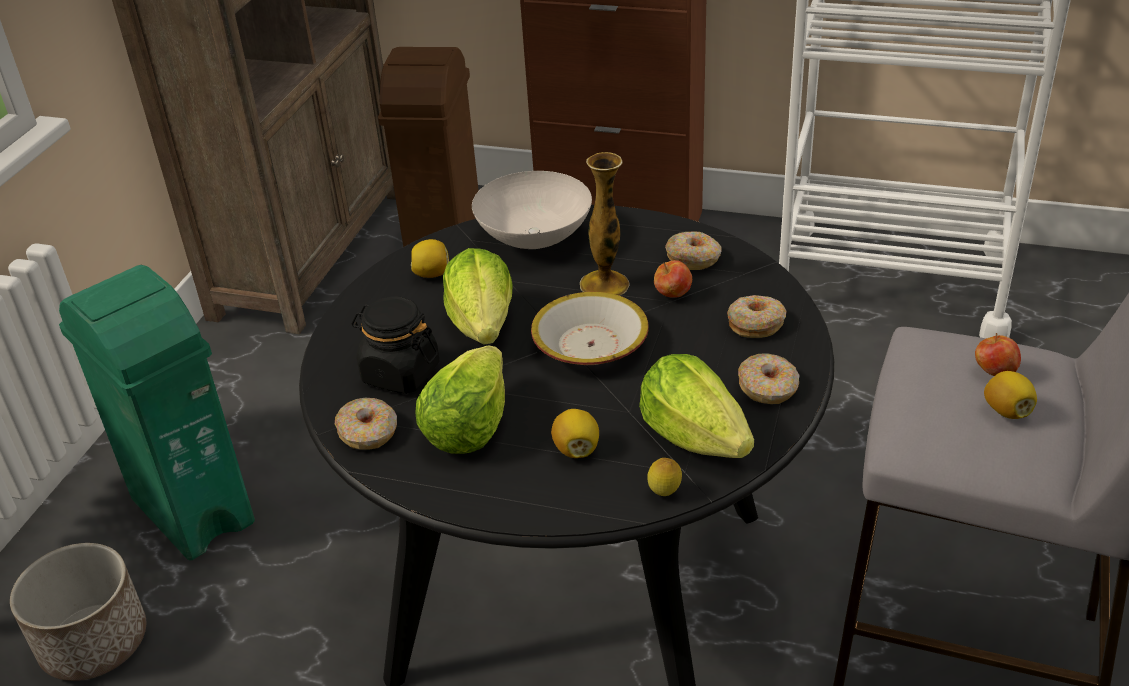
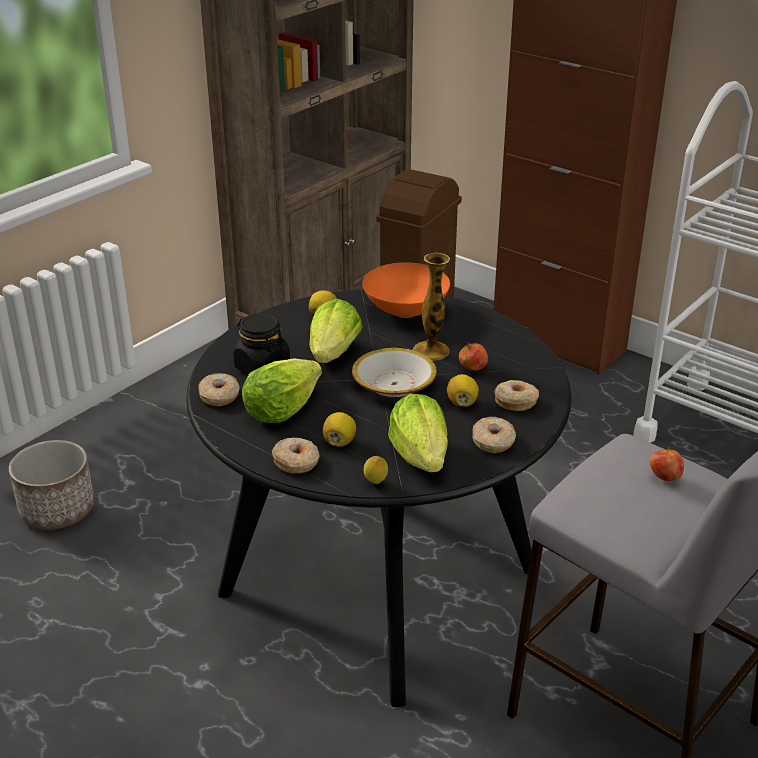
camera: 20 degrees right, 5 degrees down
(193, 510) = (157, 450): green trash can -> none
(534, 240) = (404, 312): white bowl -> orange bowl
(694, 258) = (505, 350): donut -> donut (296, 462)
(1007, 411) = (653, 503): lemon -> lemon (462, 403)

